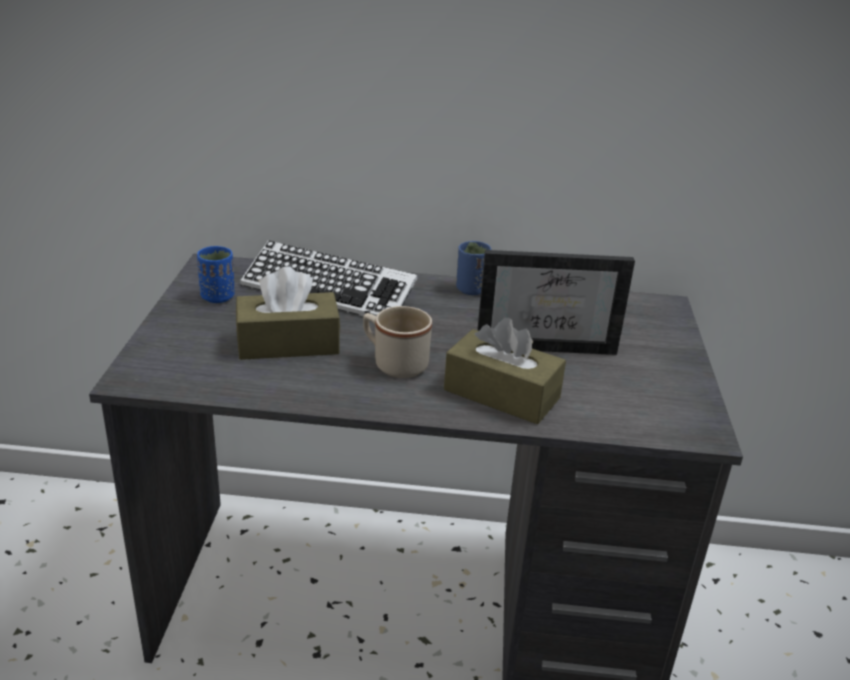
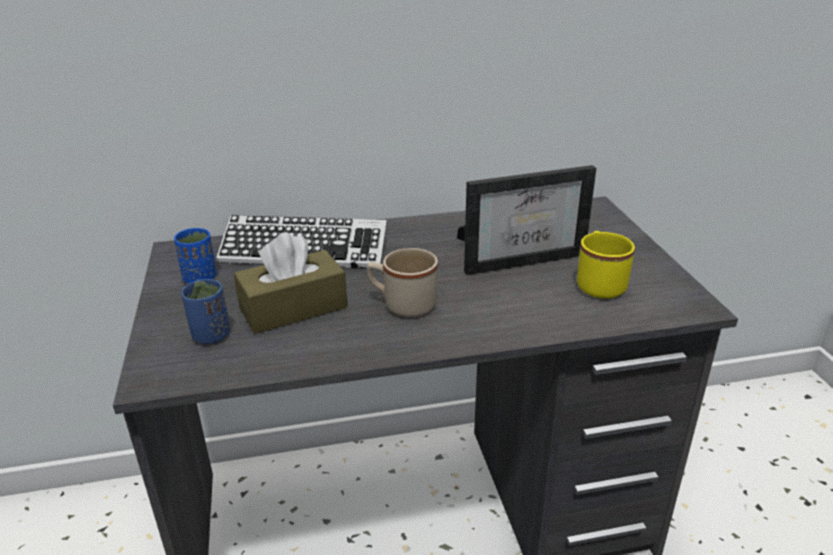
camera: 15 degrees left, 0 degrees up
(471, 289) = (430, 225): blue cup -> blue cup (211, 335)
(501, 394) = (513, 311): brown tissue box -> none
(612, 387) = (599, 283): none -> yellow mug

